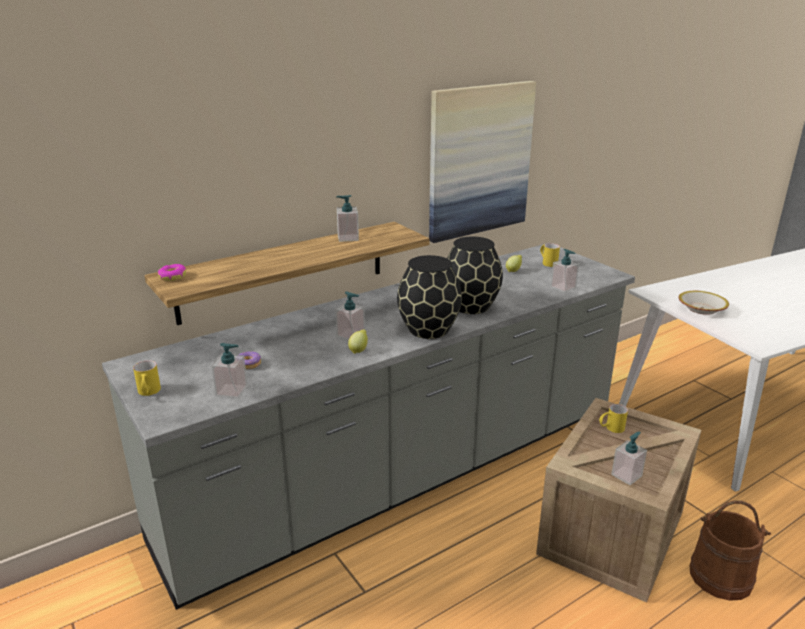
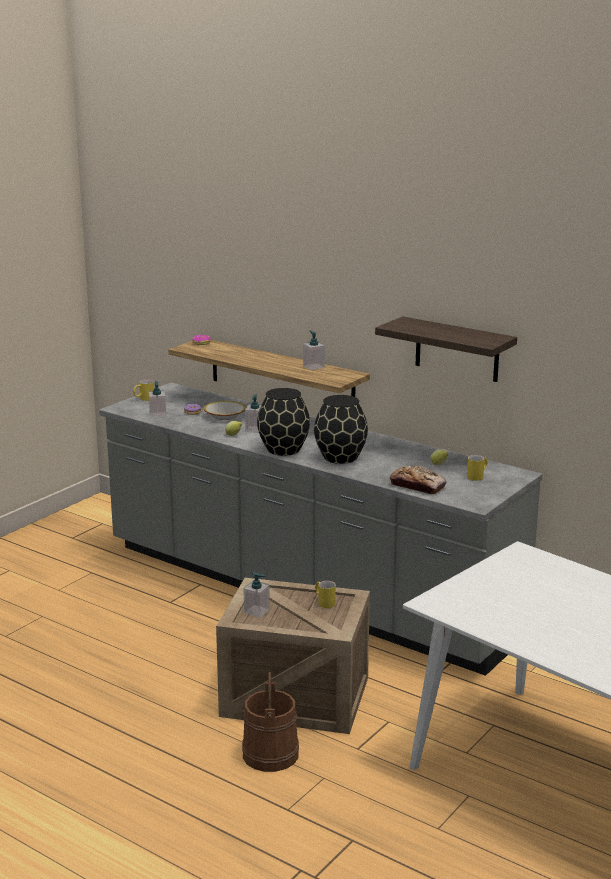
camera: 70 degrees right, 5 degrees down
(479, 160) = (457, 349): picture -> shelf
(563, 287) = (417, 486): soap dispenser -> bread
(701, 309) = (500, 577): bowl -> bowl (225, 416)

